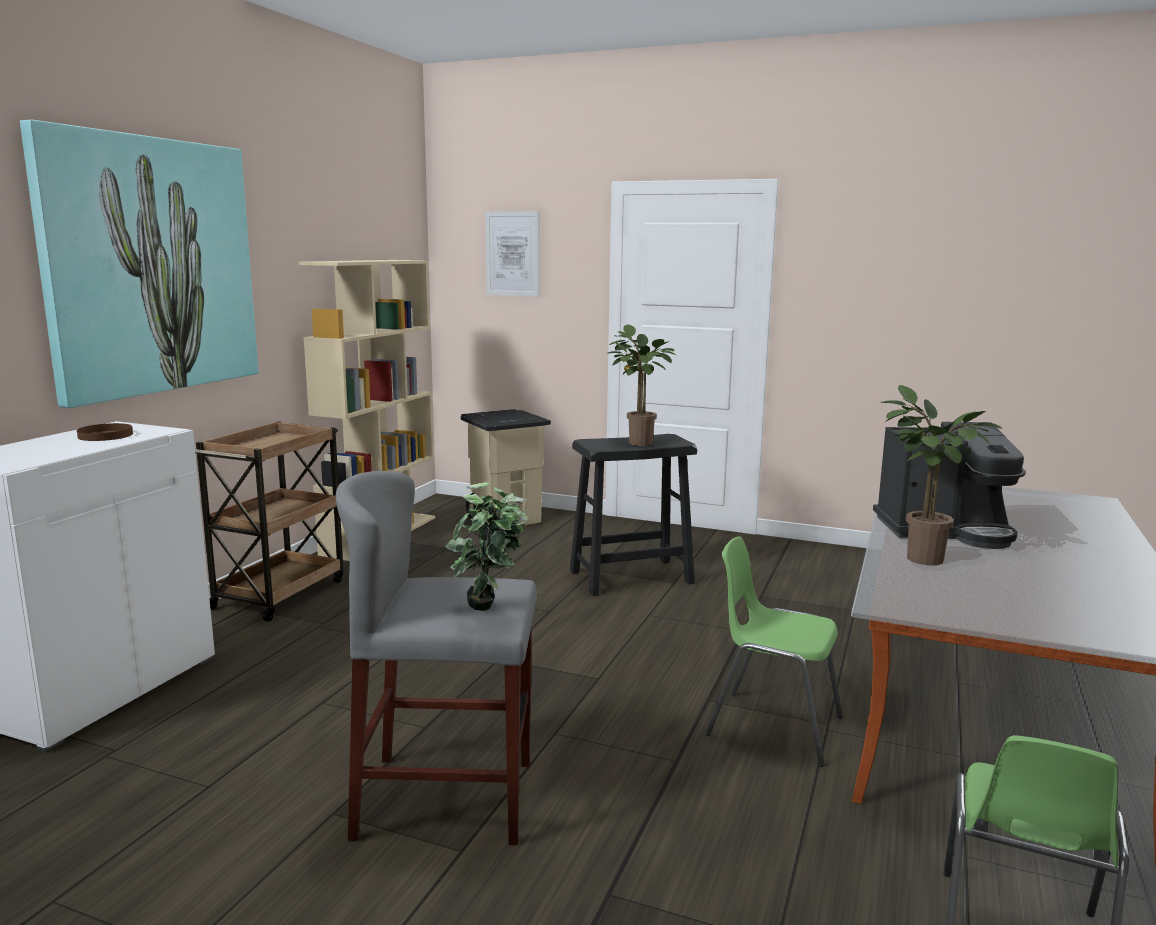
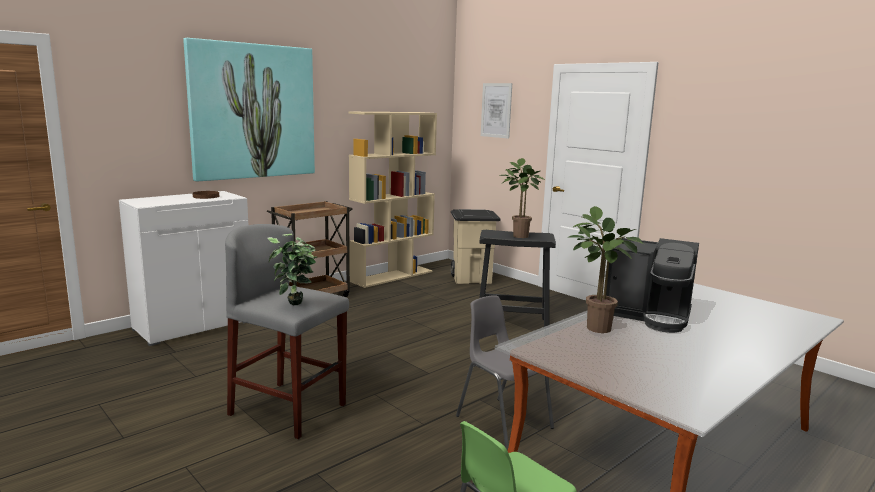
camera: 25 degrees right, 0 degrees up
(773, 726) = (502, 422): green chair -> grey chair

